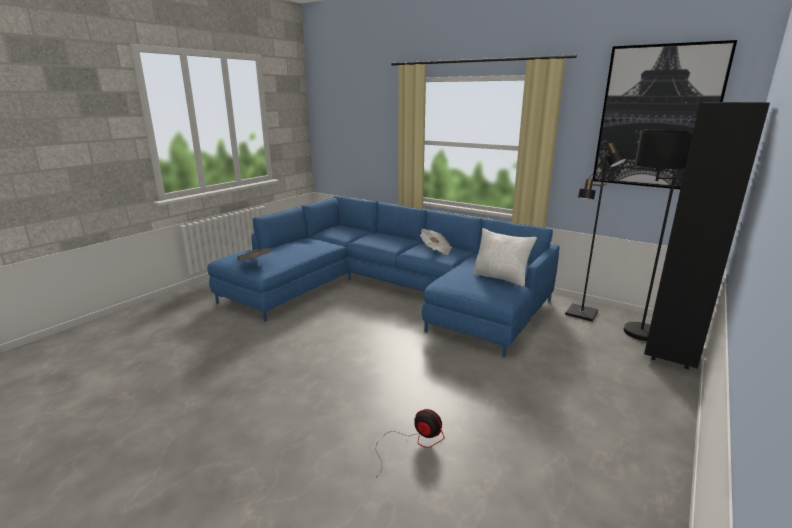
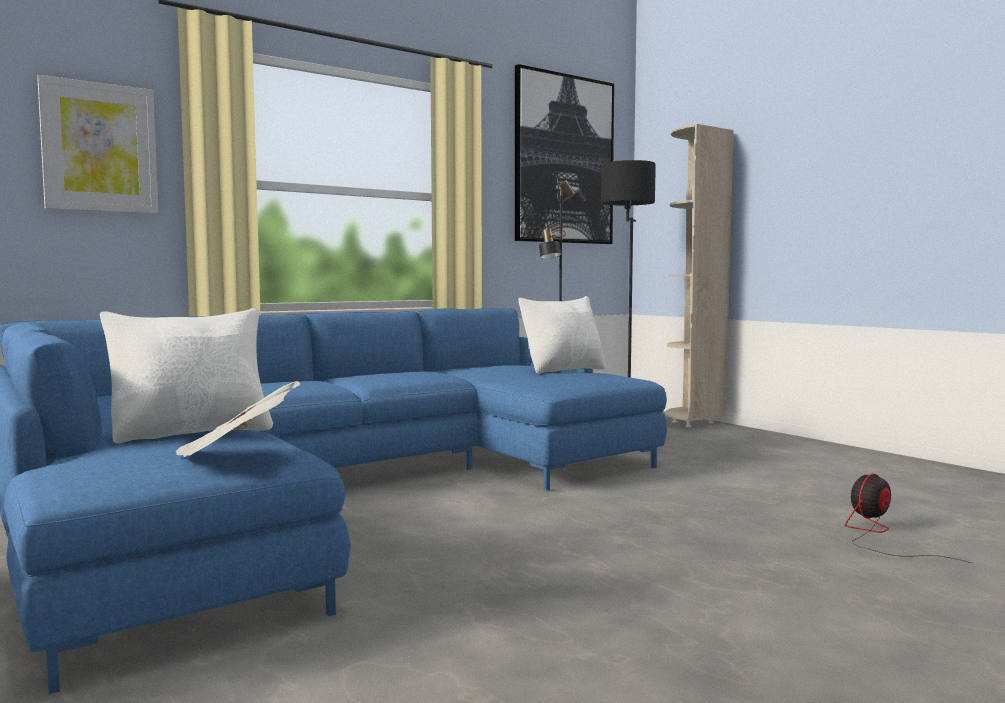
camera: 70 degrees left, 15 degrees down
(285, 253) = (194, 433): none -> white pillow
(379, 129) = (99, 148): none -> picture
(436, 250) = (399, 374): newspaper -> none
(672, 358) = (689, 422): black bookcase -> beige bookcase

